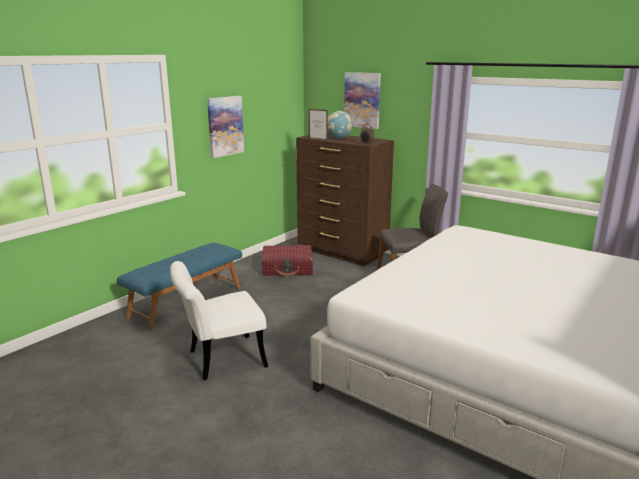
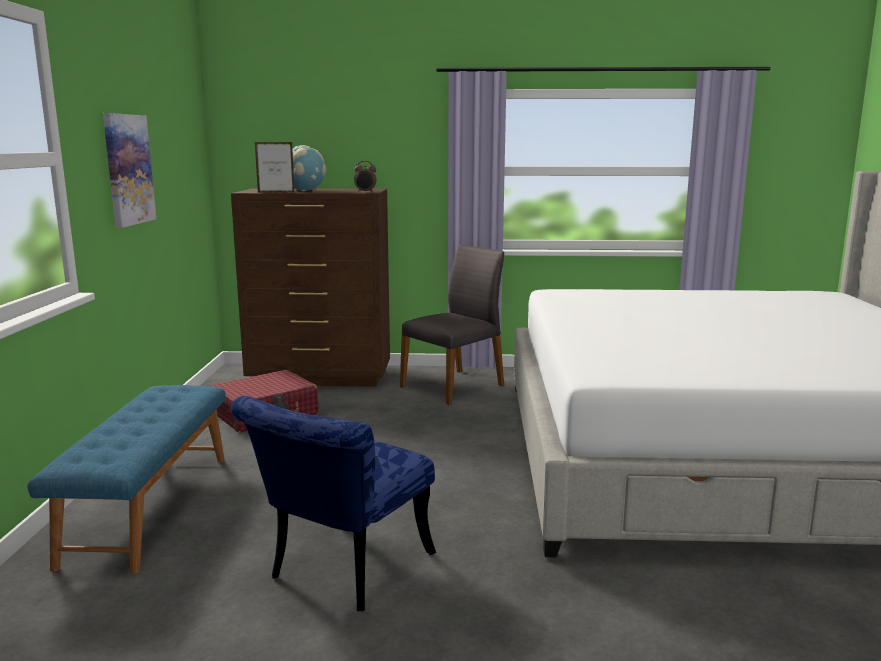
camera: 35 degrees left, 5 degrees down
(220, 360) = (342, 571): white chair -> blue chair
(362, 100) = (323, 131): picture -> none

